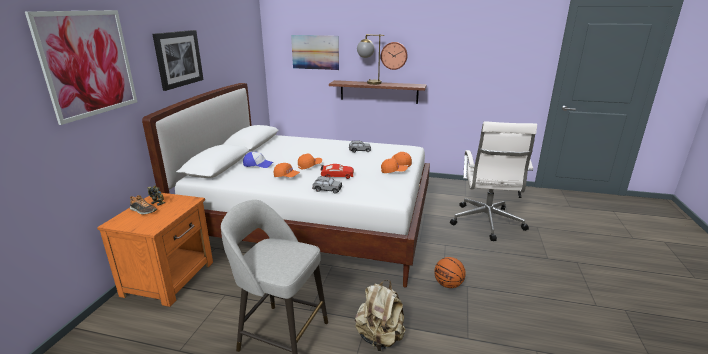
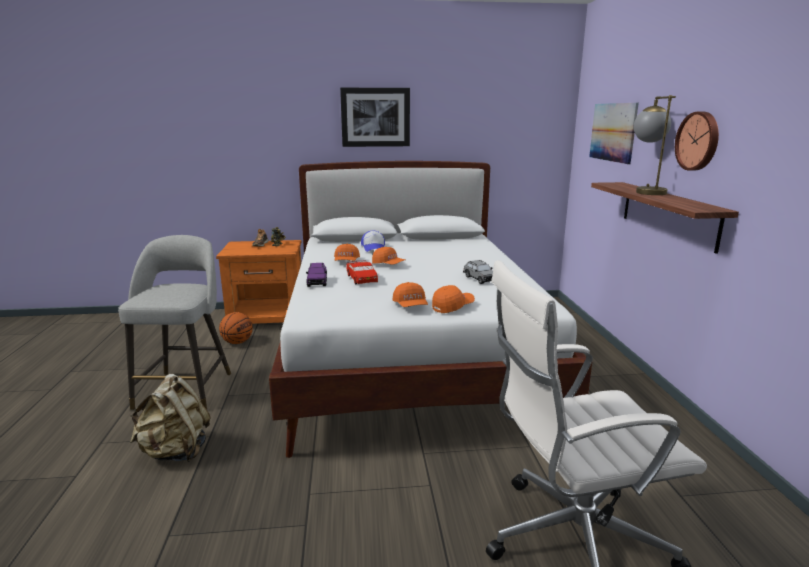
camera: 70 degrees right, 5 degrees down
(88, 64) = (257, 107): picture -> none
(327, 189) = (317, 282): grey toy car -> purple toy car
(448, 284) = (304, 501): basketball -> basketball (237, 342)

